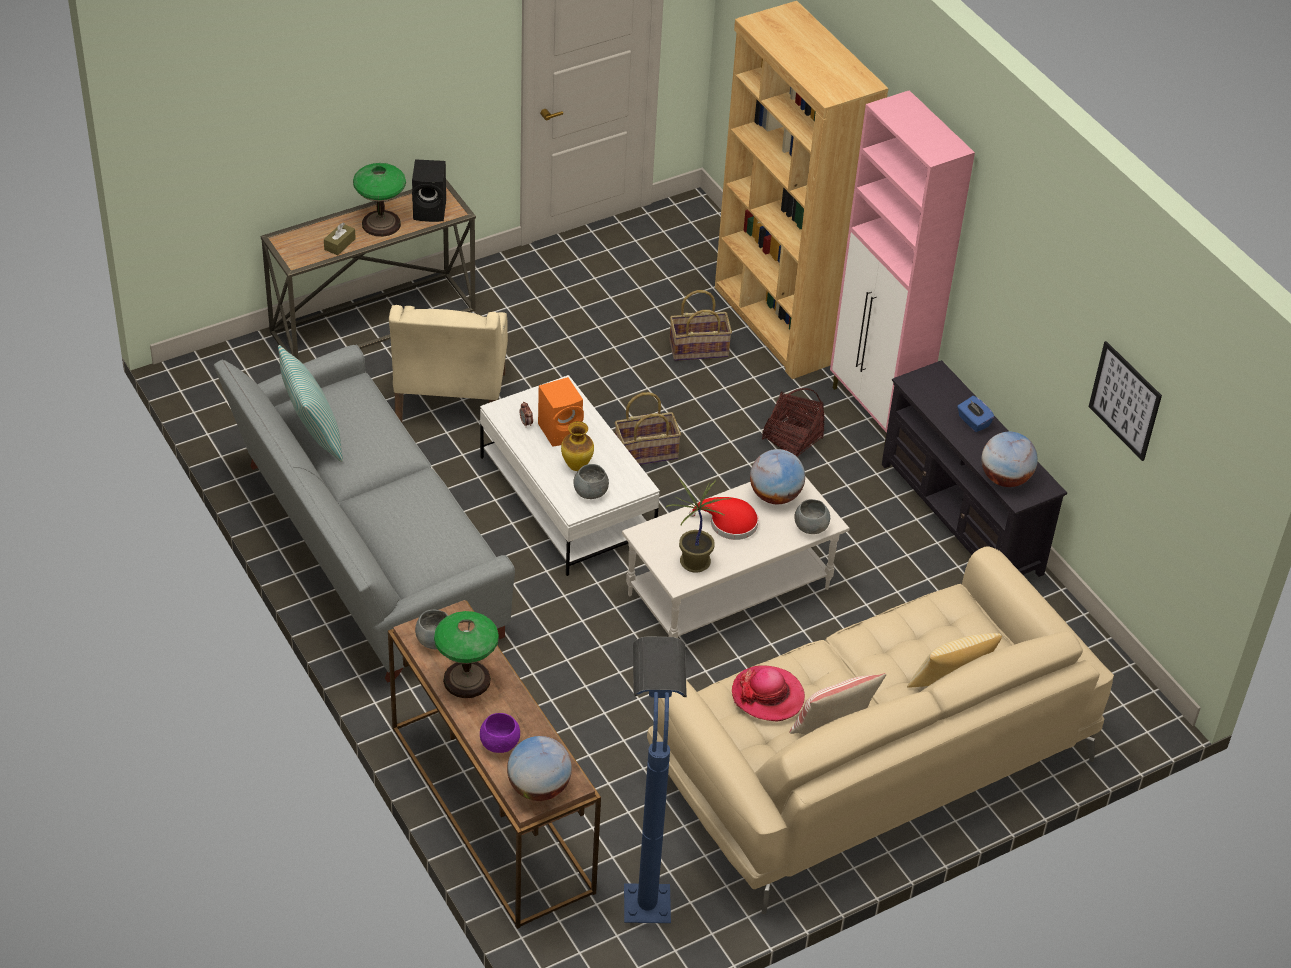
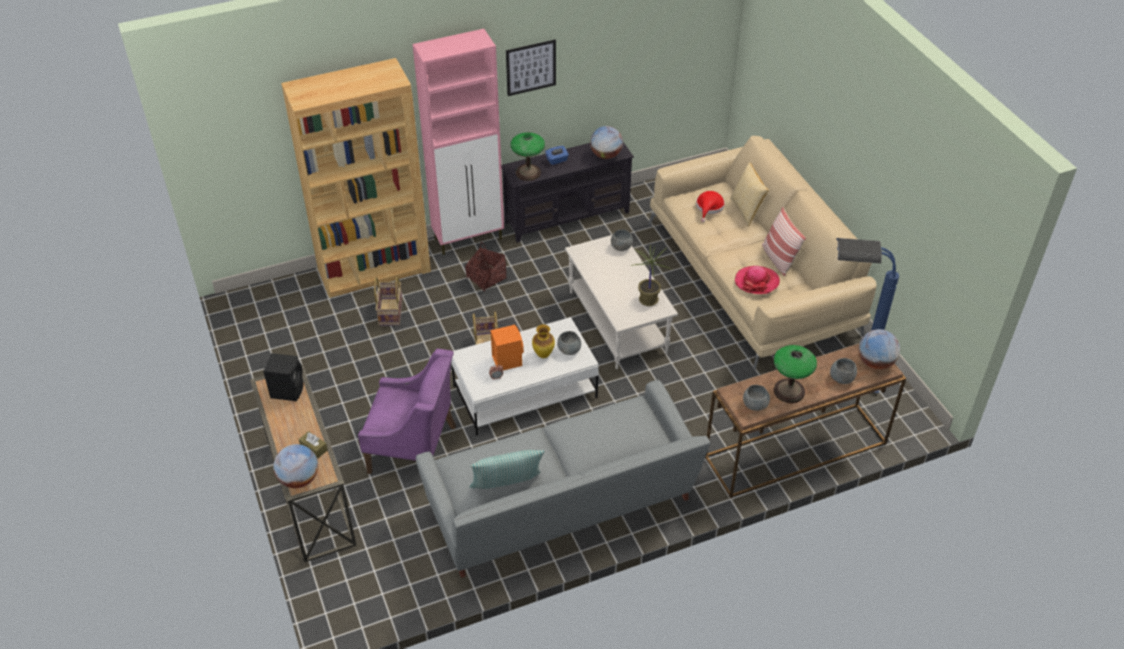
camera: 80 degrees left, 0 degrees up
(381, 224) = (295, 421): table lamp -> table lamp (528, 172)
(450, 401) = (413, 449): beige armchair -> purple armchair
(499, 743) = (841, 379): purple bowl -> grey bowl
(729, 523) = (615, 281): red hat -> red hat (709, 207)
(775, 496) = (592, 259): globe -> globe (299, 479)
(1125, 400) = (639, 52): picture -> picture (531, 67)

